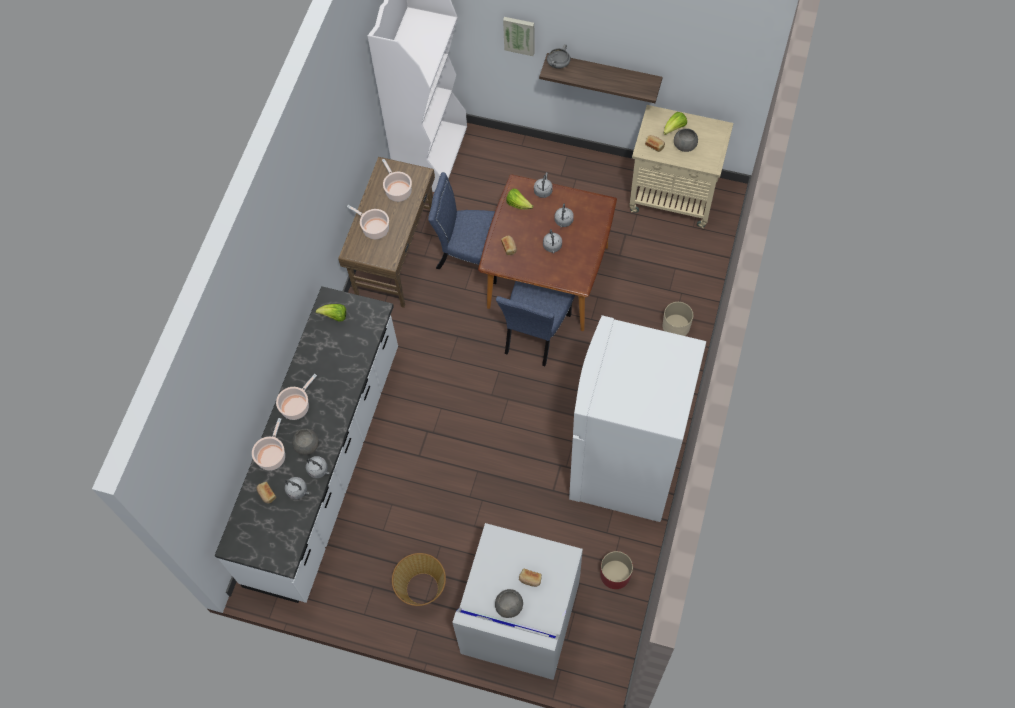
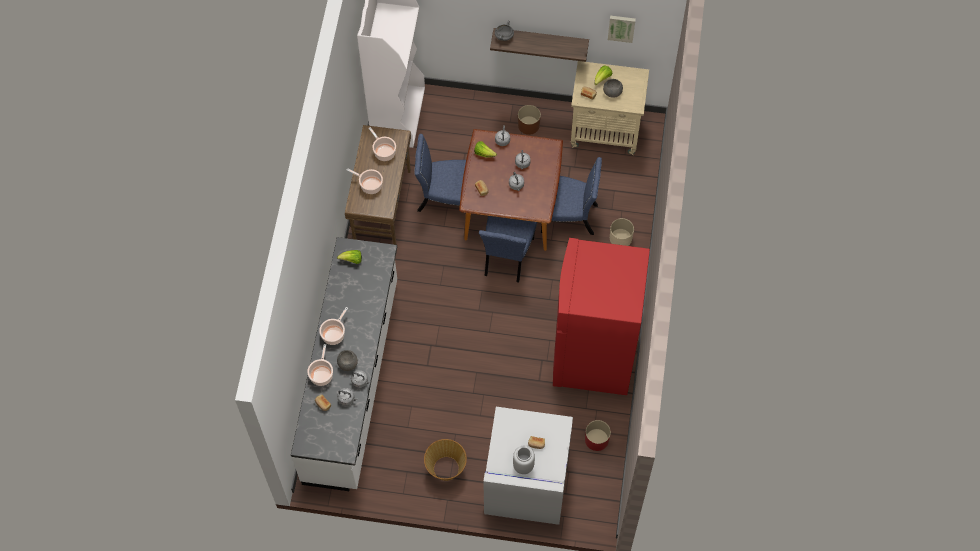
camera: 10 degrees left, 0 degrees up
(508, 606) = (523, 465): grey bowl -> grey vase
(519, 35) = (470, 16): picture -> picture (621, 27)
(582, 181) = (528, 125): none -> brown planter
(615, 293) = (568, 216): none -> blue chair
(624, 467) = (593, 356): white fridge -> red fridge

